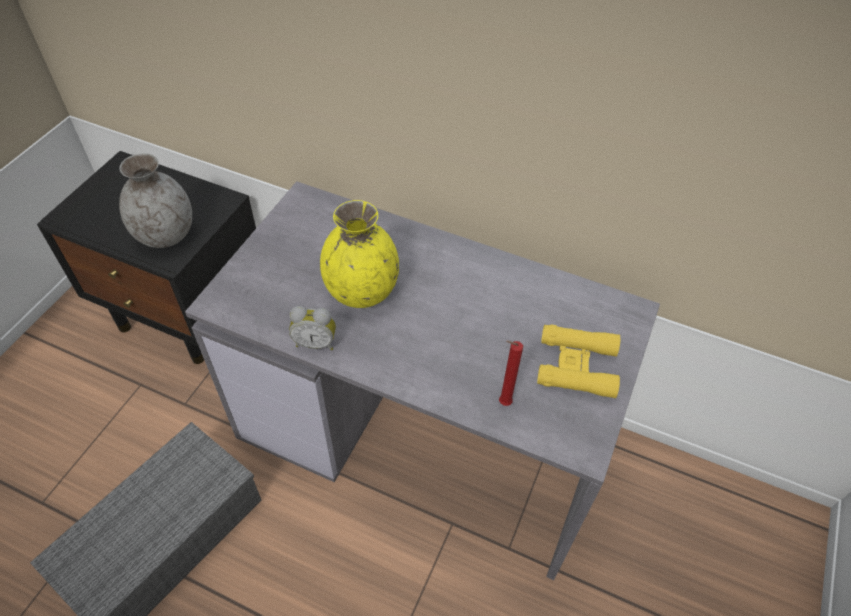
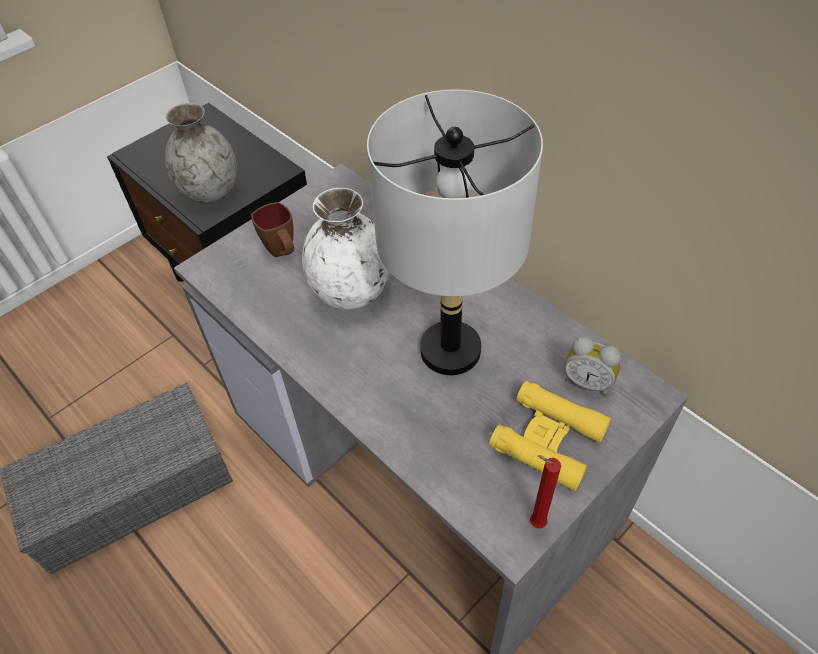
camera: 25 degrees right, 0 degrees up
(283, 272) = (282, 252): none -> brown mug
(315, 342) = (279, 332): alarm clock -> alarm clock (587, 382)
(362, 292) = (350, 292): yellow vase -> white vase
(468, 318) = (449, 350): none -> grey table lamp
(502, 403) = (442, 455): red candle -> red candle (534, 522)

